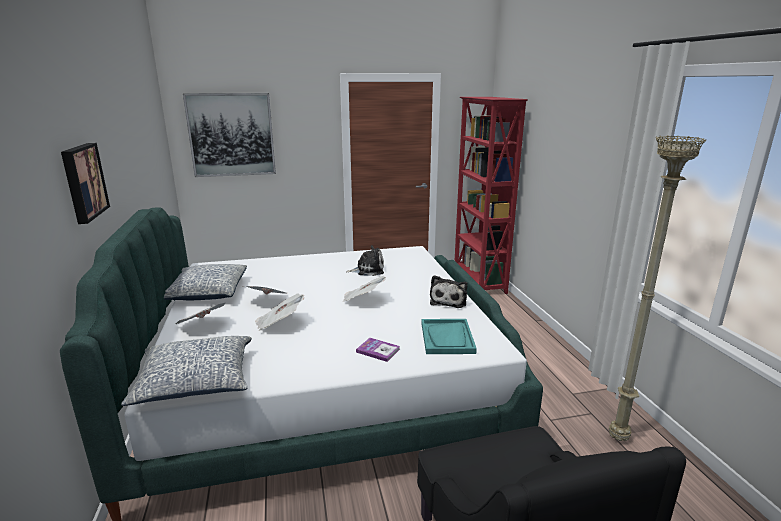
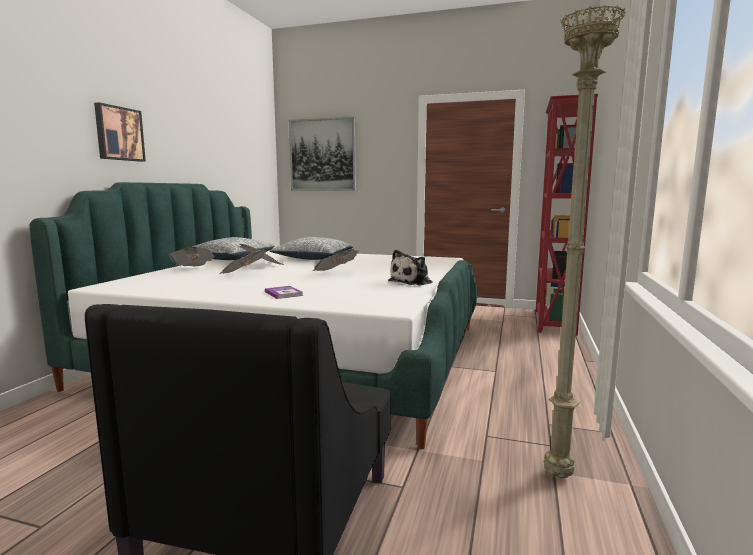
camera: 30 degrees right, 10 degrees down
(195, 382) = (130, 286): pillow -> pillow (312, 259)
(368, 270) = (377, 262): plush toy -> none
(447, 338) = (359, 297): turquoise tray -> none

